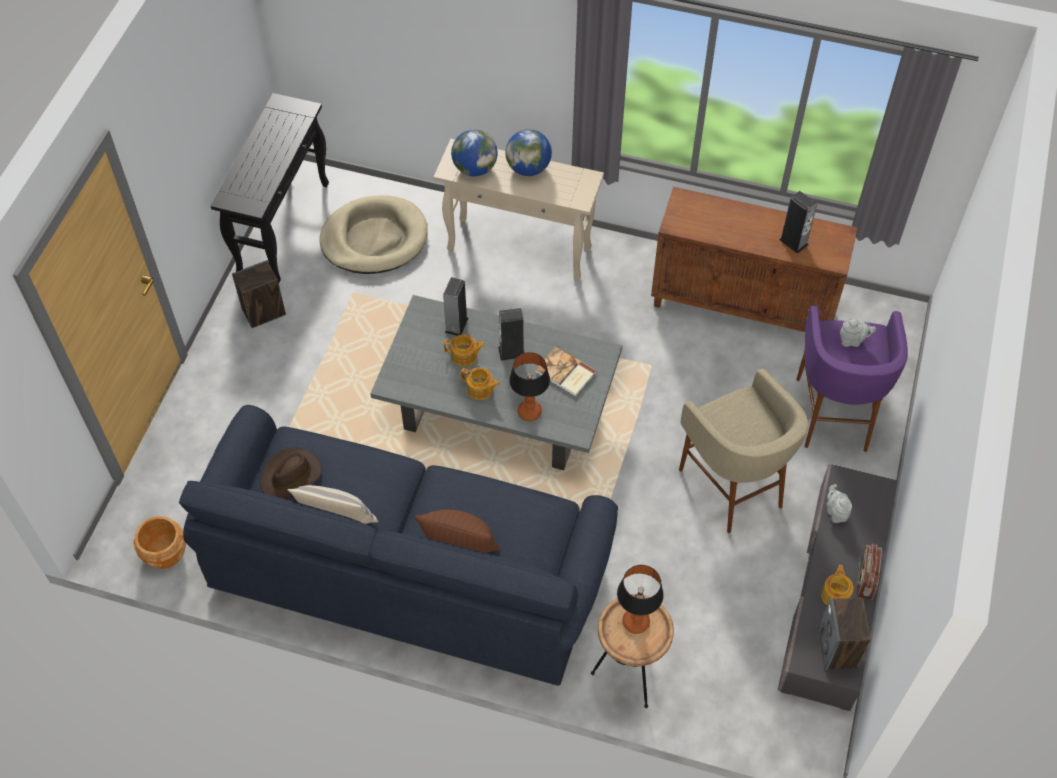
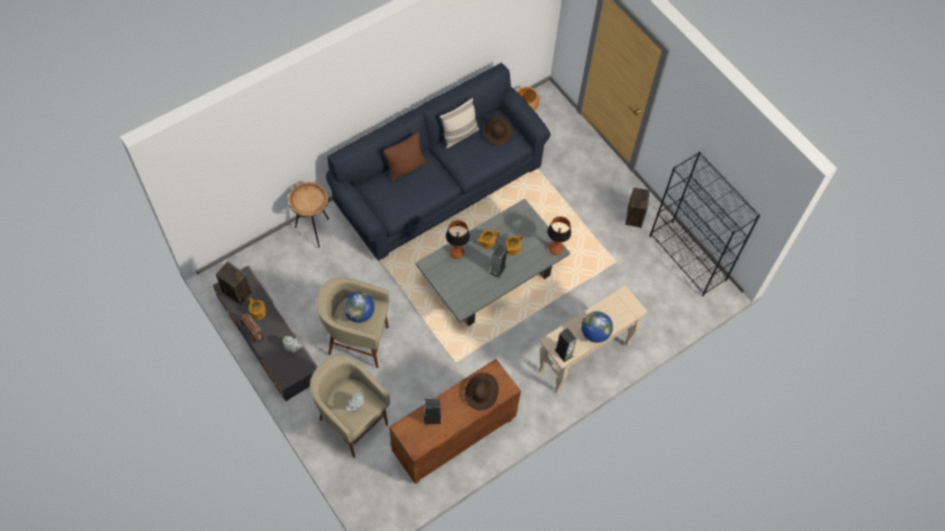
camera: 125 degrees right, 5 degrees up
(284, 227) = (688, 258): black console table -> black bookcase
(374, 238) = (646, 294): beige dog bed -> none
(456, 325) = (534, 258): speaker -> speaker (563, 353)
(475, 168) = (615, 308): globe -> globe (359, 313)
(565, 373) = (465, 283): book -> none
(635, 622) = (310, 201): table lamp -> table lamp (555, 249)
(713, 219) = (481, 392): none -> brown hat
(834, 415) = (352, 423): purple stool -> beige stool

